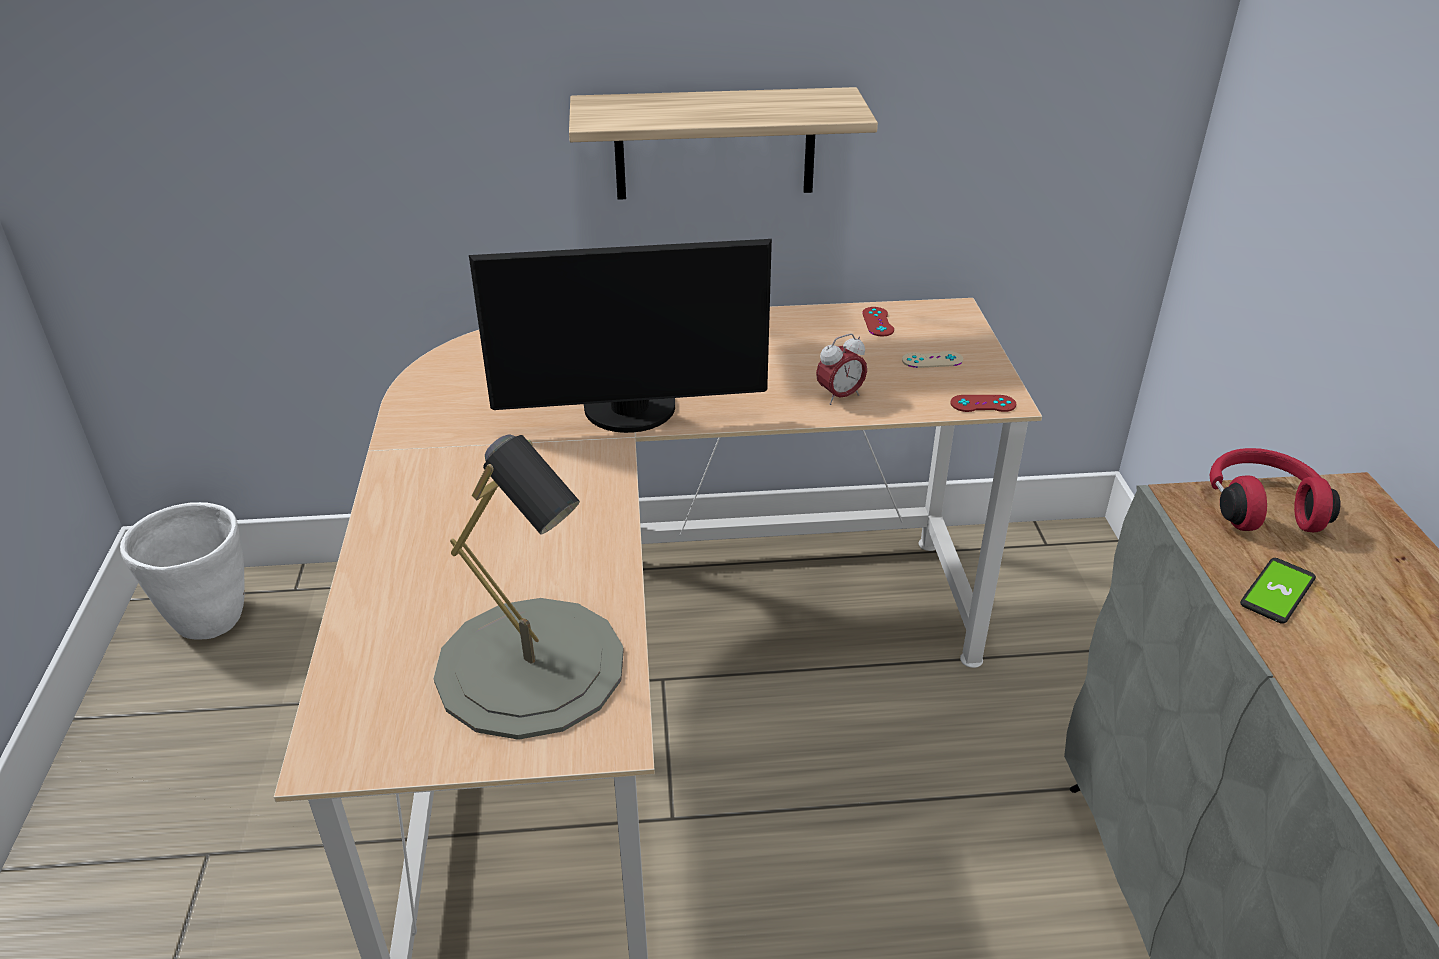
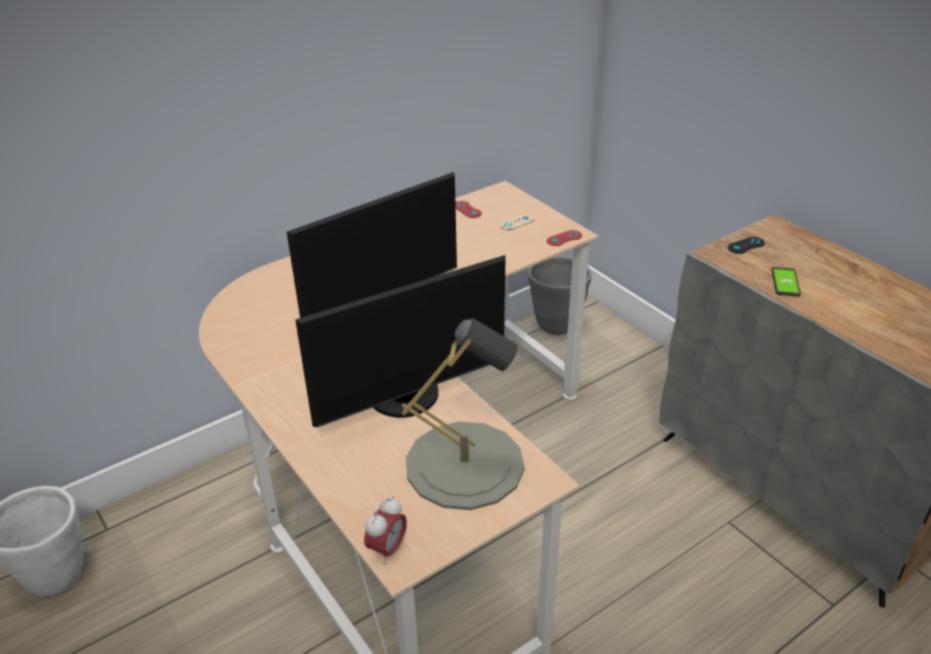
camera: 30 degrees left, 0 degrees up
(549, 545) = (407, 398): none -> monitor
(715, 144) = (351, 122): shelf -> none
(840, 396) = (487, 258): alarm clock -> alarm clock (387, 549)
(1027, 551) = (556, 325): none -> grey planter
(1260, 506) = (746, 245): red headphones -> black game controller

